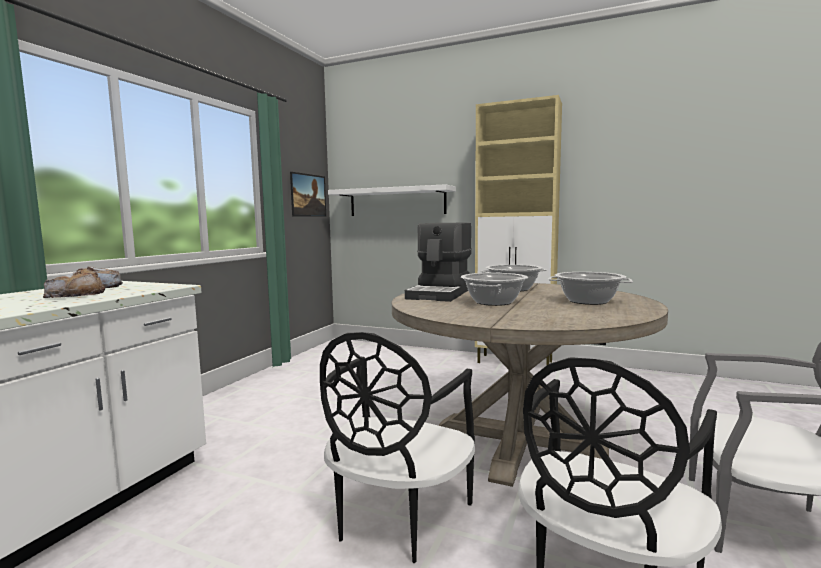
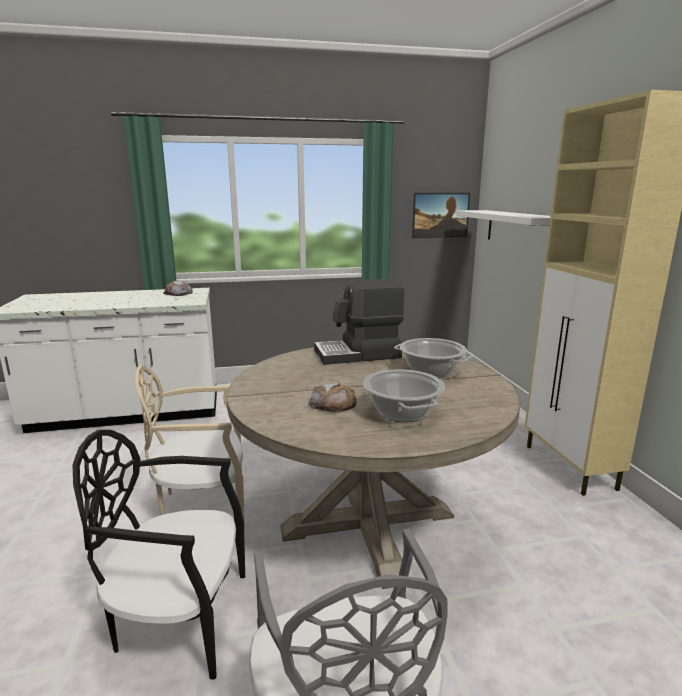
camera: 55 degrees right, 10 degrees up
(75, 295) = (149, 299): bread -> bread (333, 404)
(397, 519) = (203, 505): black chair -> beige chair
(494, 302) = (339, 378): cooking pot -> none

